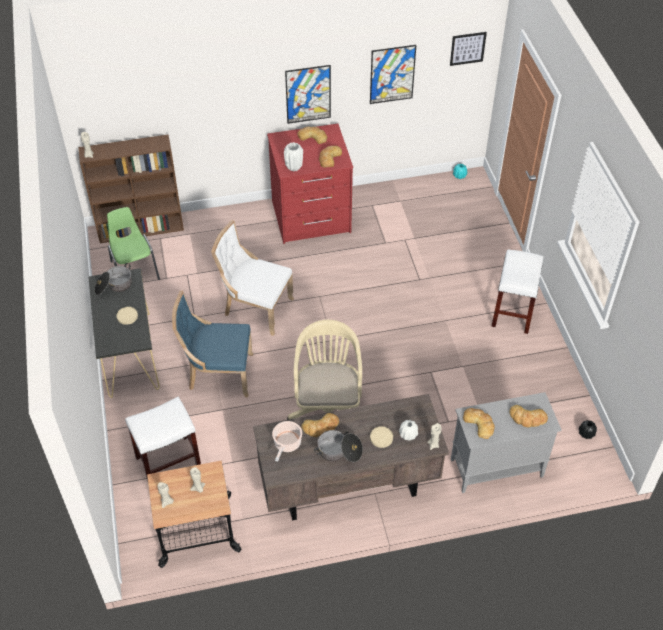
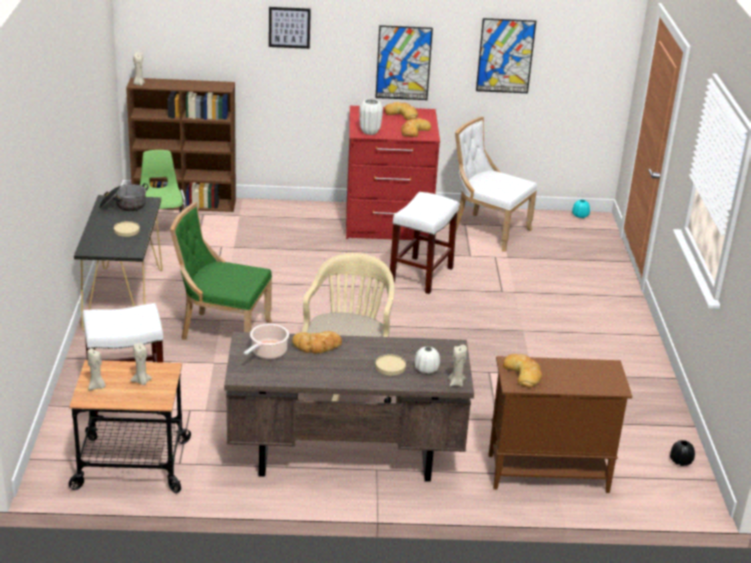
camera: 10 degrees right, 20 degrees down
(218, 373) = (222, 331): blue chair -> green chair
(255, 308) = (291, 285): white chair -> white chair (487, 230)
(339, 452) = (331, 370): cooking pot -> none
(467, 48) = (598, 38): picture -> picture (289, 27)
(495, 468) = (546, 473): grey cabinet -> brown cabinet
(512, 311) = (612, 336): white stool -> white stool (421, 275)
(527, 418) = (589, 379): bread -> none

